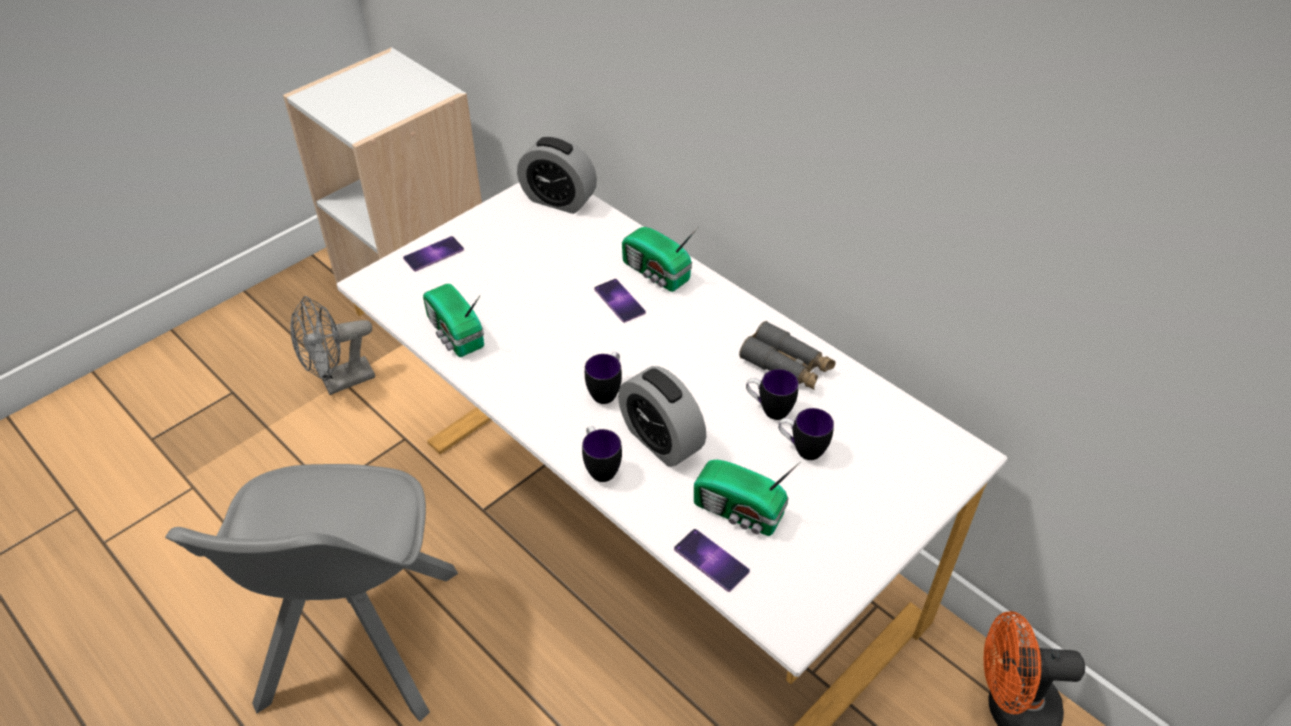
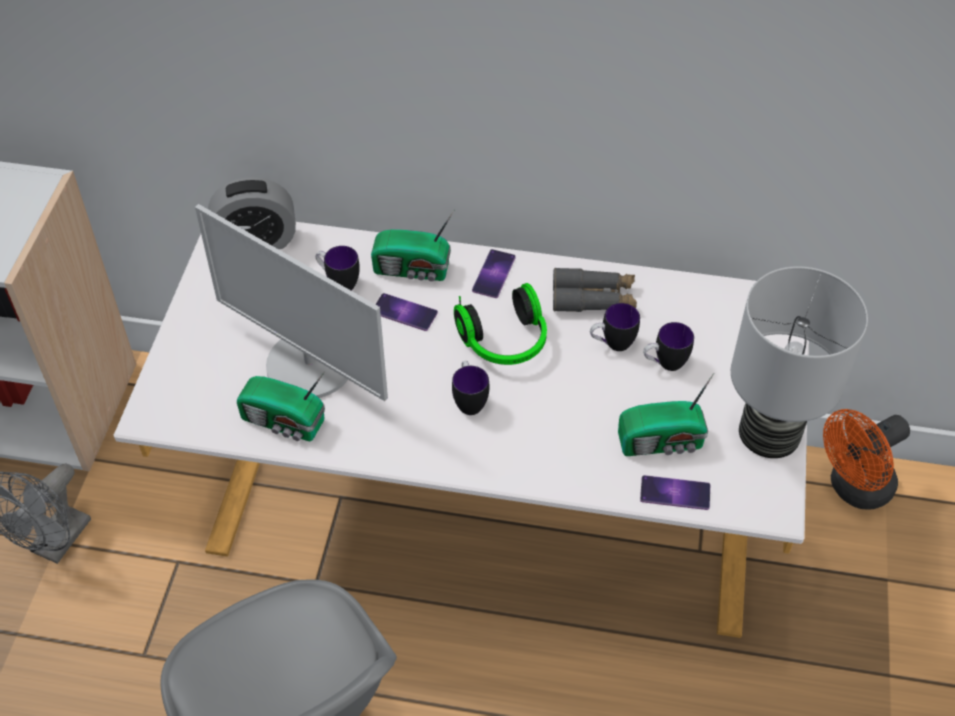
camera: 35 degrees left, 5 degrees up
(434, 254) = (185, 356): phone -> phone (494, 274)
(512, 304) = (310, 365): none -> monitor
(600, 467) = (524, 469): mug -> mug (338, 282)
(661, 440) = (551, 418): alarm clock -> none
(678, 362) = (505, 343): none -> headphones
(848, 560) = (769, 433): none -> grey table lamp

